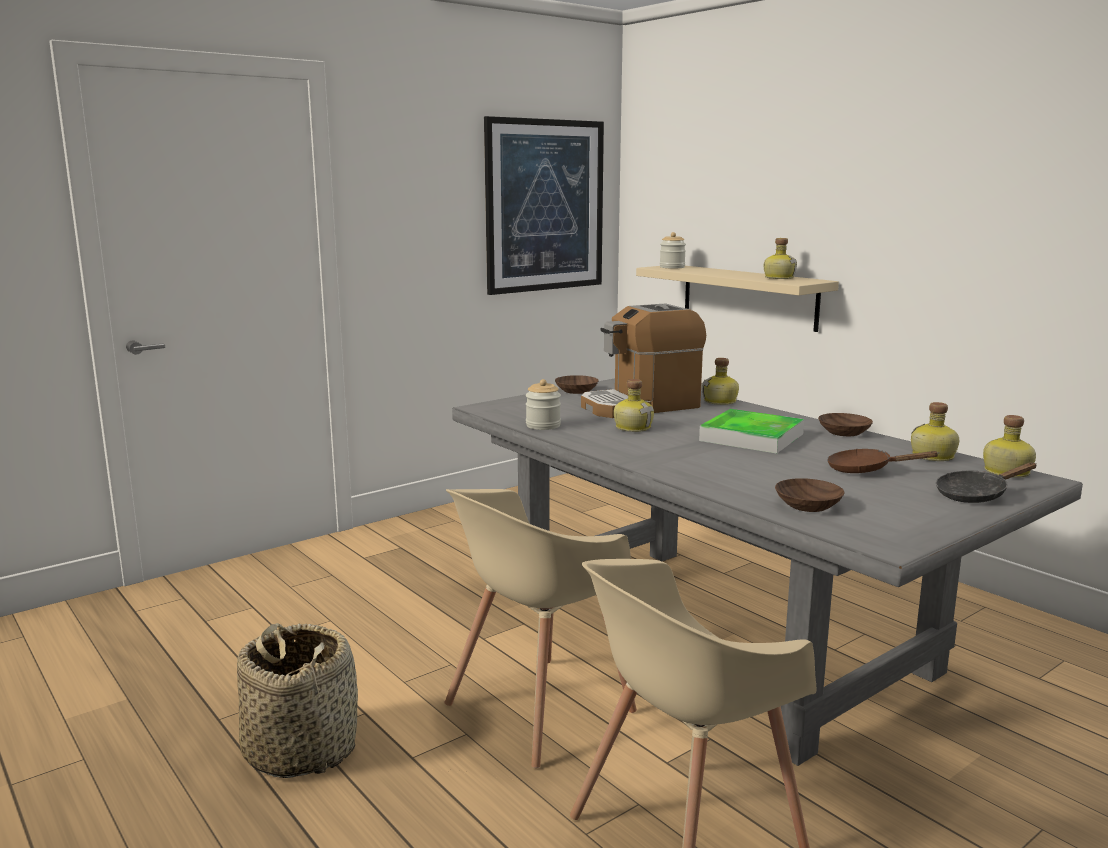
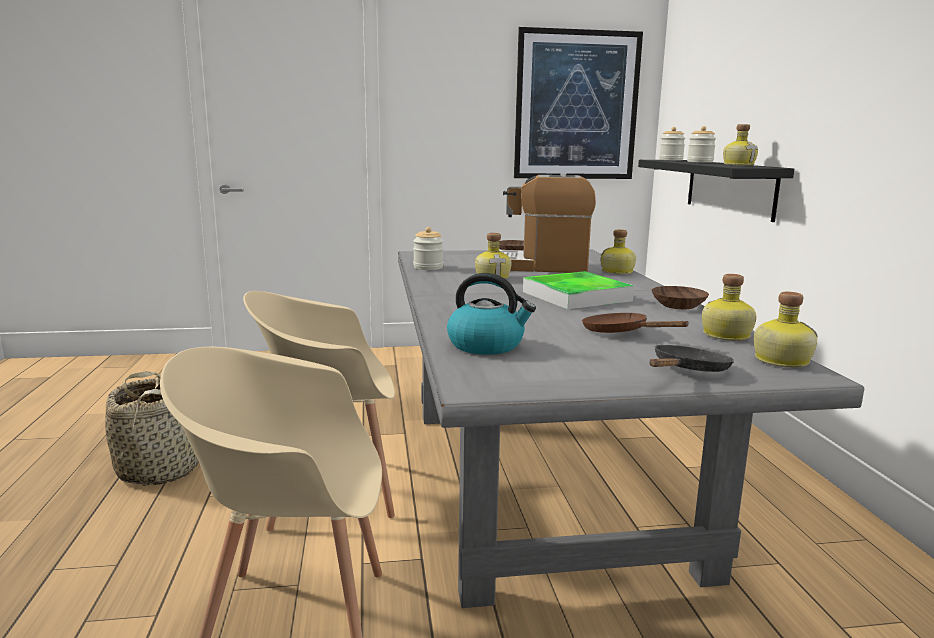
camera: 30 degrees right, 0 degrees up
(718, 271) = (700, 162): none -> jar
(748, 296) = (729, 188): beige shelf -> black shelf
(806, 505) = (487, 345): brown bowl -> kettle
(976, 495) = (688, 371): black frying pan -> black frying pan turned 120 degrees clockwise

